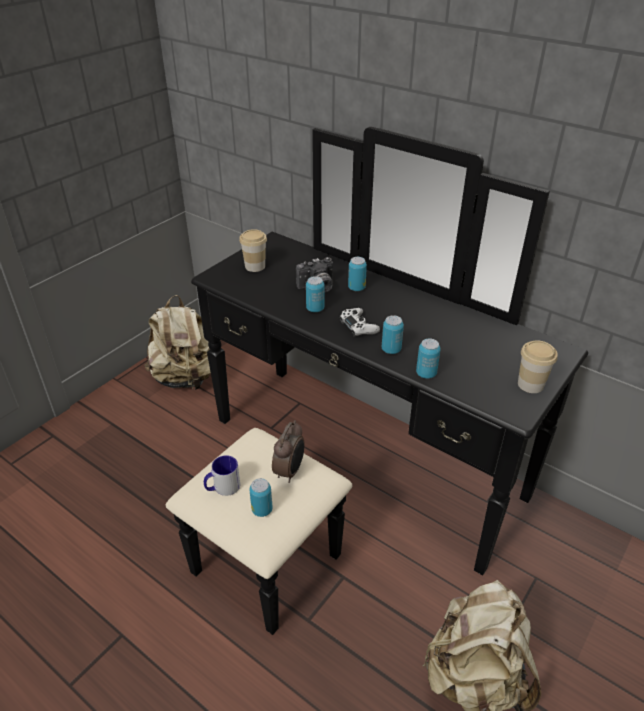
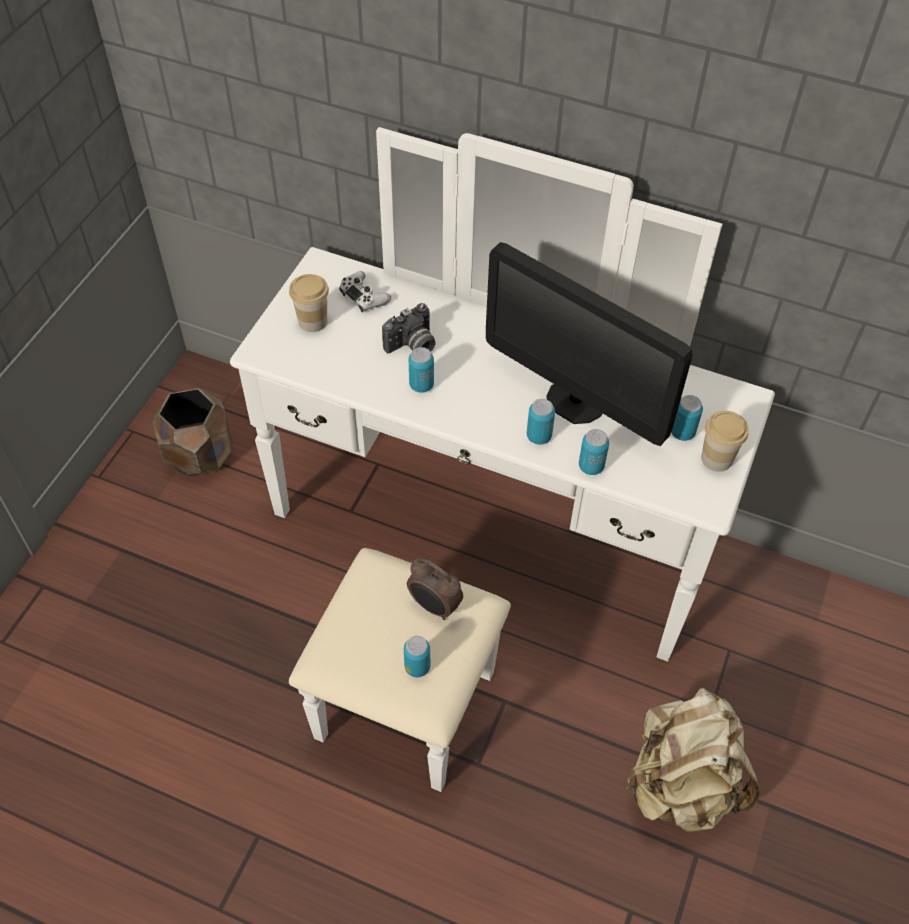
camera: 15 degrees left, 15 degrees up
(185, 378) = (201, 454): beige backpack -> brown planter
(222, 488) = (358, 648): mug -> none
(290, 471) = (434, 606): alarm clock -> alarm clock turned 120 degrees clockwise
(346, 479) = (473, 568): black dresser -> white dresser
(356, 288) = (465, 337): can -> can (682, 432)
(358, 327) = (487, 406): white game controller -> white game controller (364, 296)
(426, 333) = (575, 401): none -> monitor

